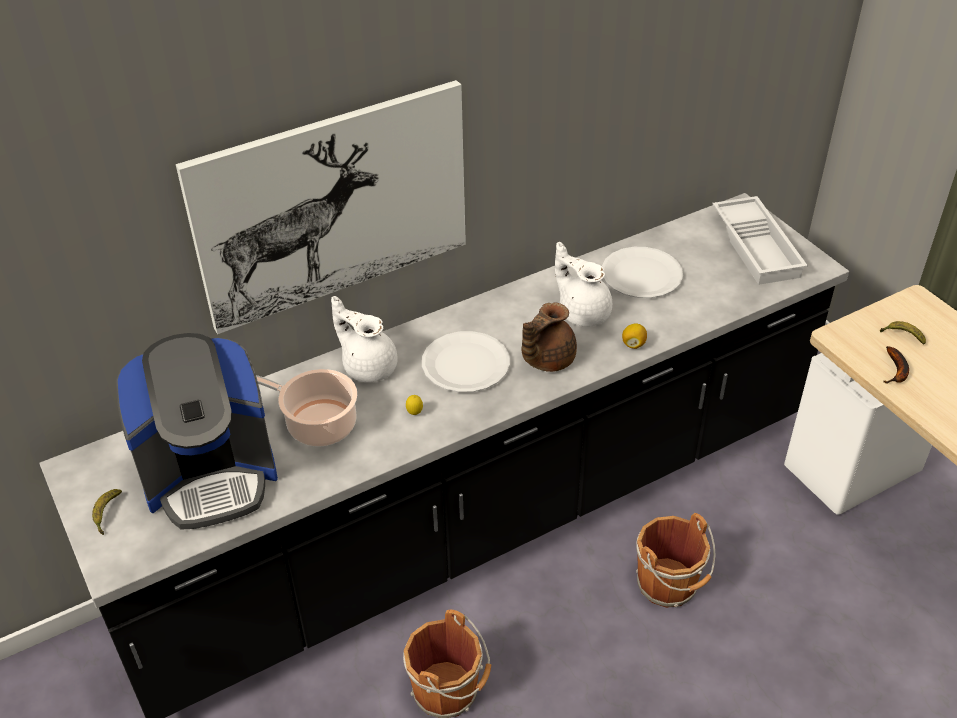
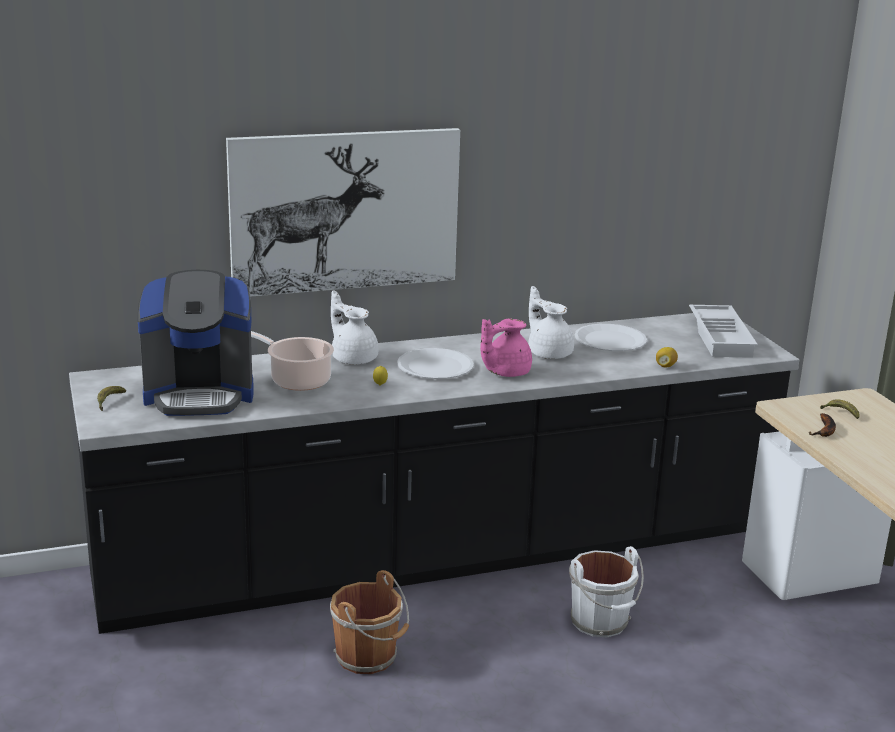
camera: 10 degrees right, 20 degrees down
(546, 359) = (504, 372): brown teapot -> pink teapot
(633, 344) = (584, 373): lemon -> lemon (665, 366)
(669, 585) = (601, 622): brown bucket -> white bucket

